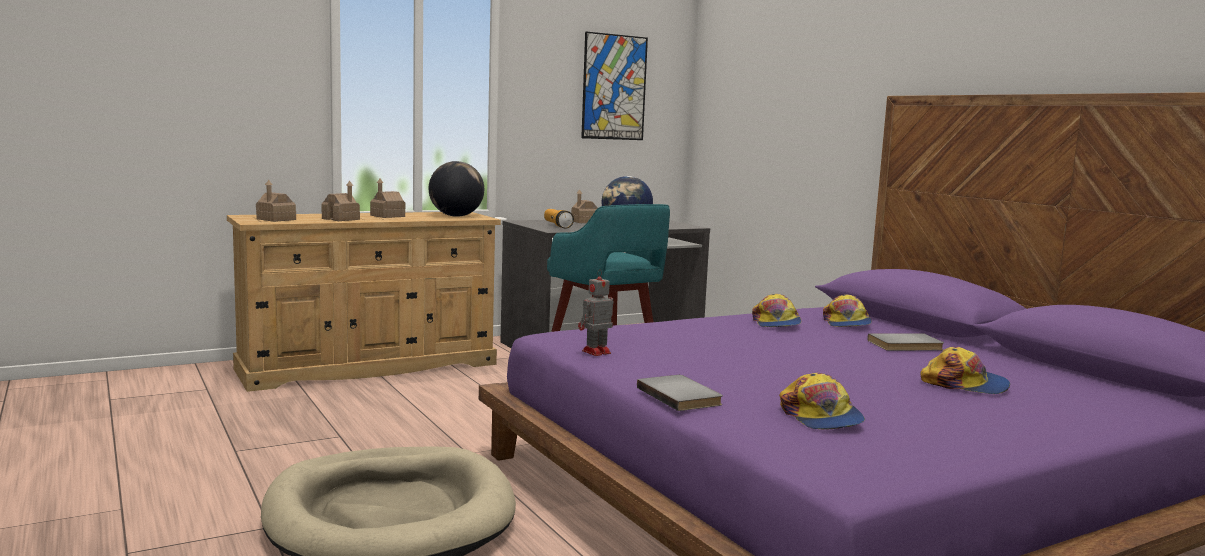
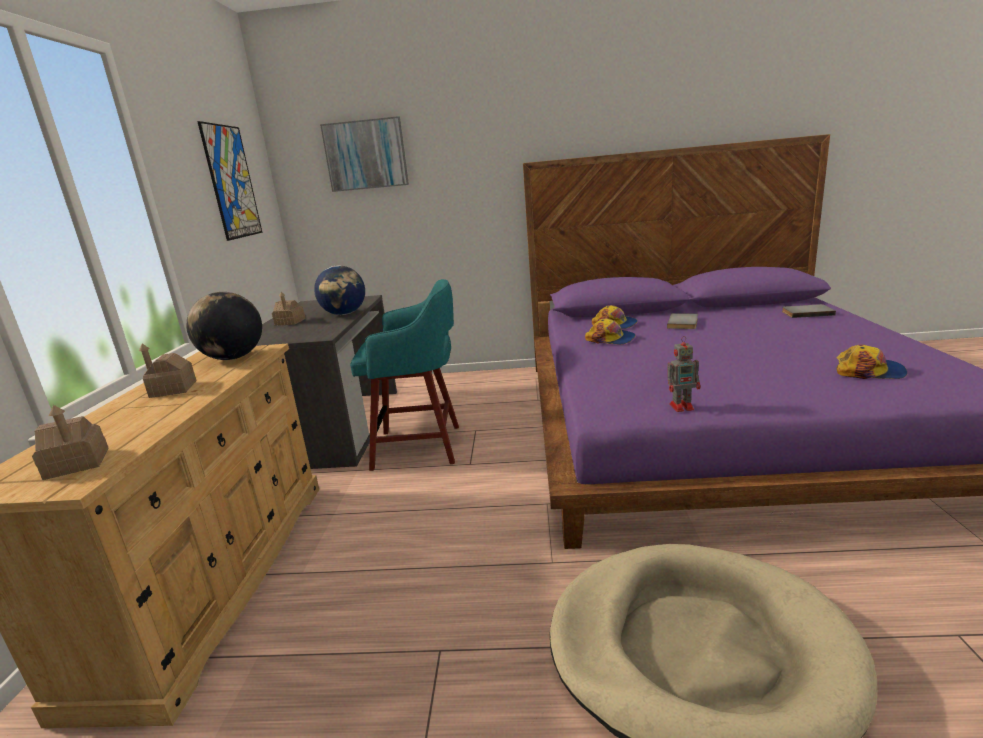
camera: 55 degrees left, 10 degrees up
(341, 219) = (156, 417): toy house -> none
(557, 226) = (297, 332): flashlight -> none
(595, 352) = (682, 406): toy robot -> toy robot turned 90 degrees counterclockwise
(681, 396) = (821, 400): grey book -> grey book (806, 313)
(762, 72) = (366, 155): none -> picture
(965, 384) = (787, 328): cap -> none

